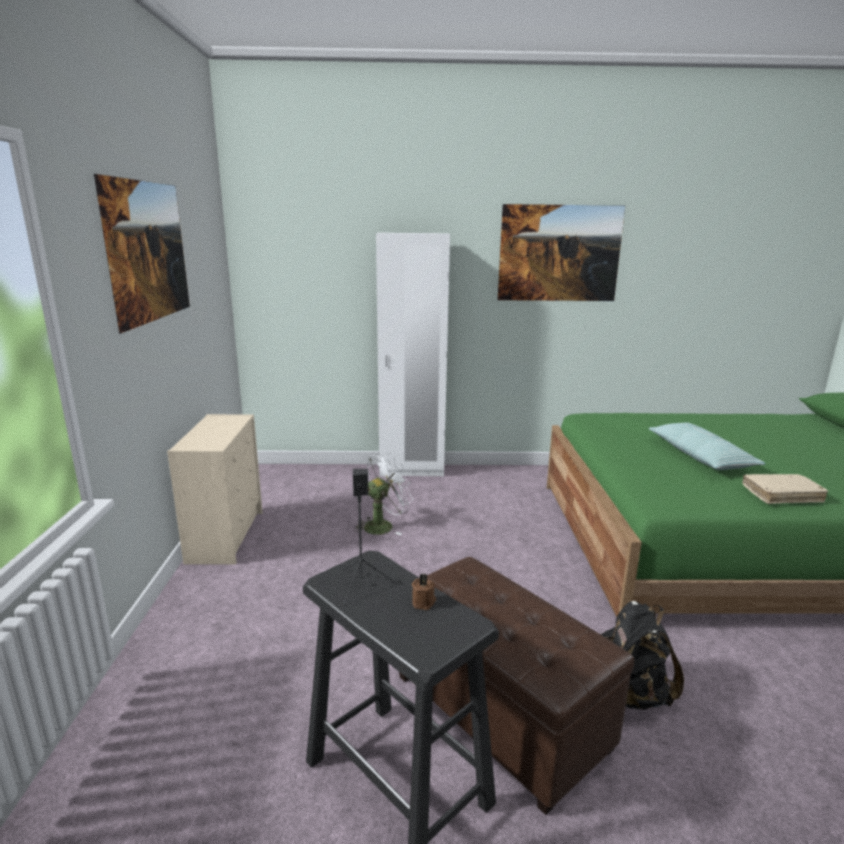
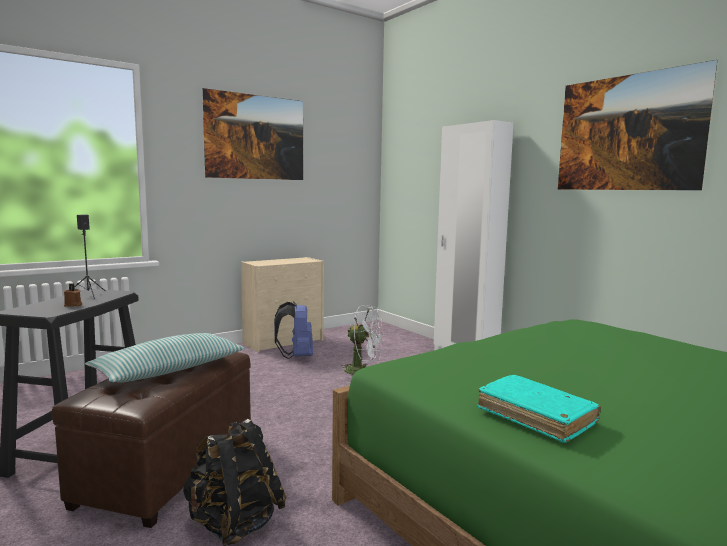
camera: 55 degrees right, 10 degrees down
(290, 545) = (297, 356): none -> blue backpack
(700, 456) = (576, 370): pillow -> pillow (169, 371)
(781, 495) = (536, 416): beige book -> turquoise book

